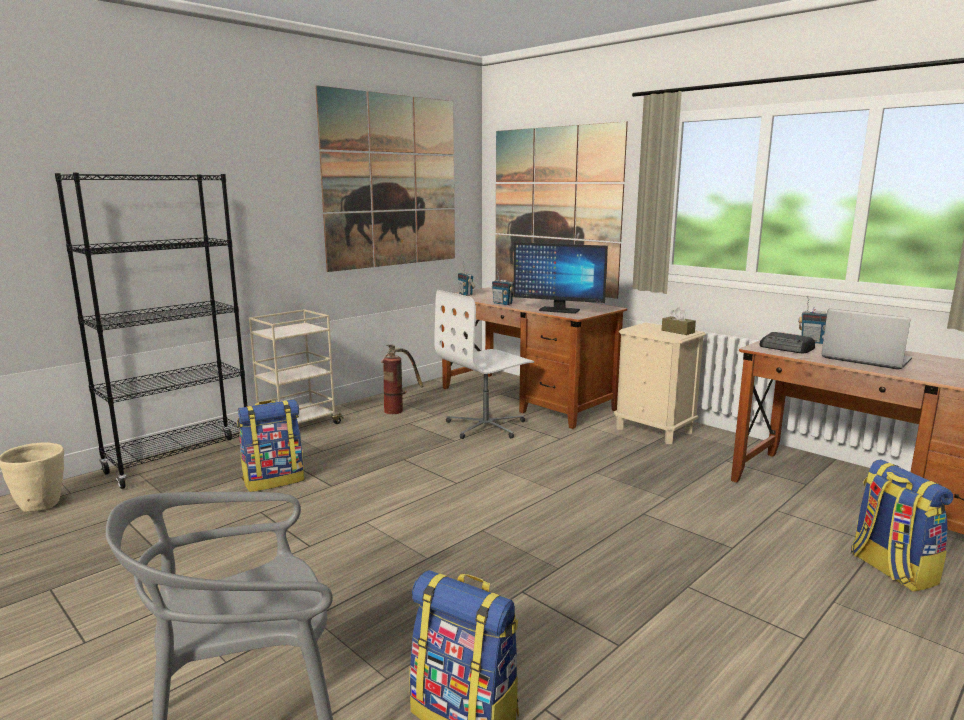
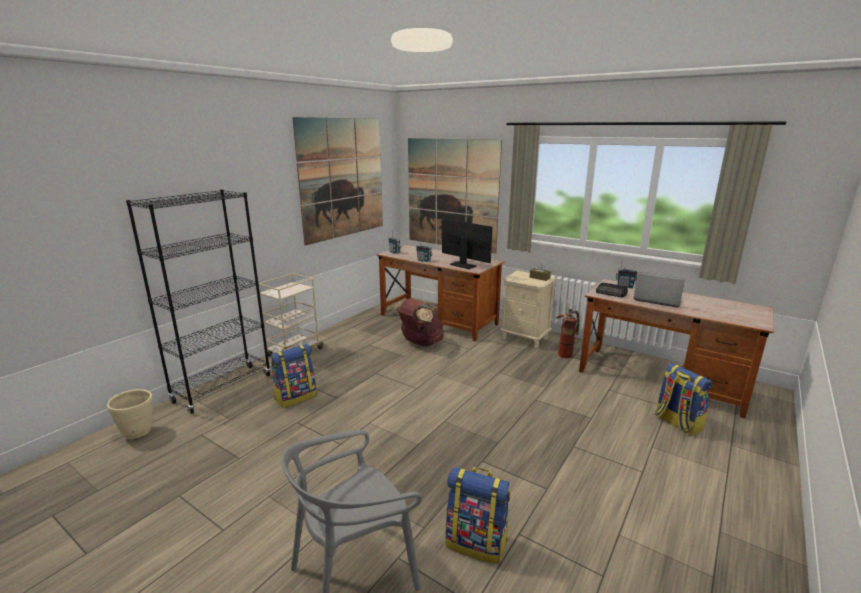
camera: 10 degrees left, 5 degrees up
(398, 409) = (357, 333): fire extinguisher -> fire extinguisher (566, 352)
(486, 426) = (420, 343): white office chair -> brown backpack
(559, 310) = (463, 265): monitor -> monitor turned 150 degrees counterclockwise

